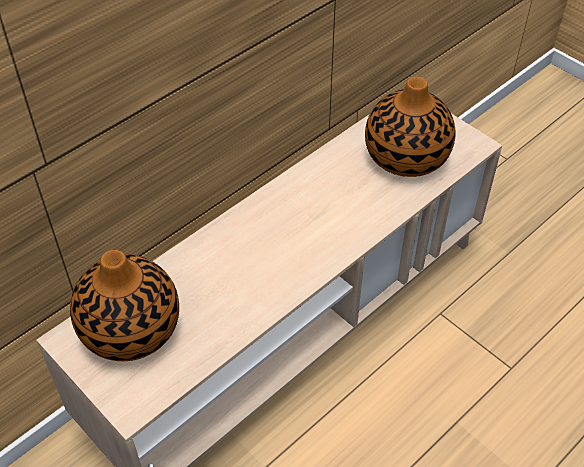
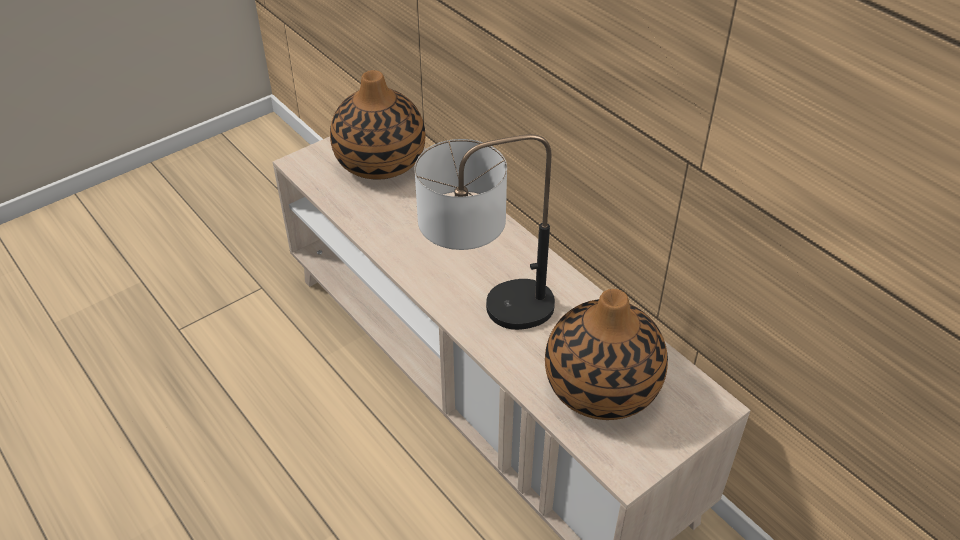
camera: 95 degrees right, 5 degrees down
(345, 224) = (487, 313): none -> table lamp

